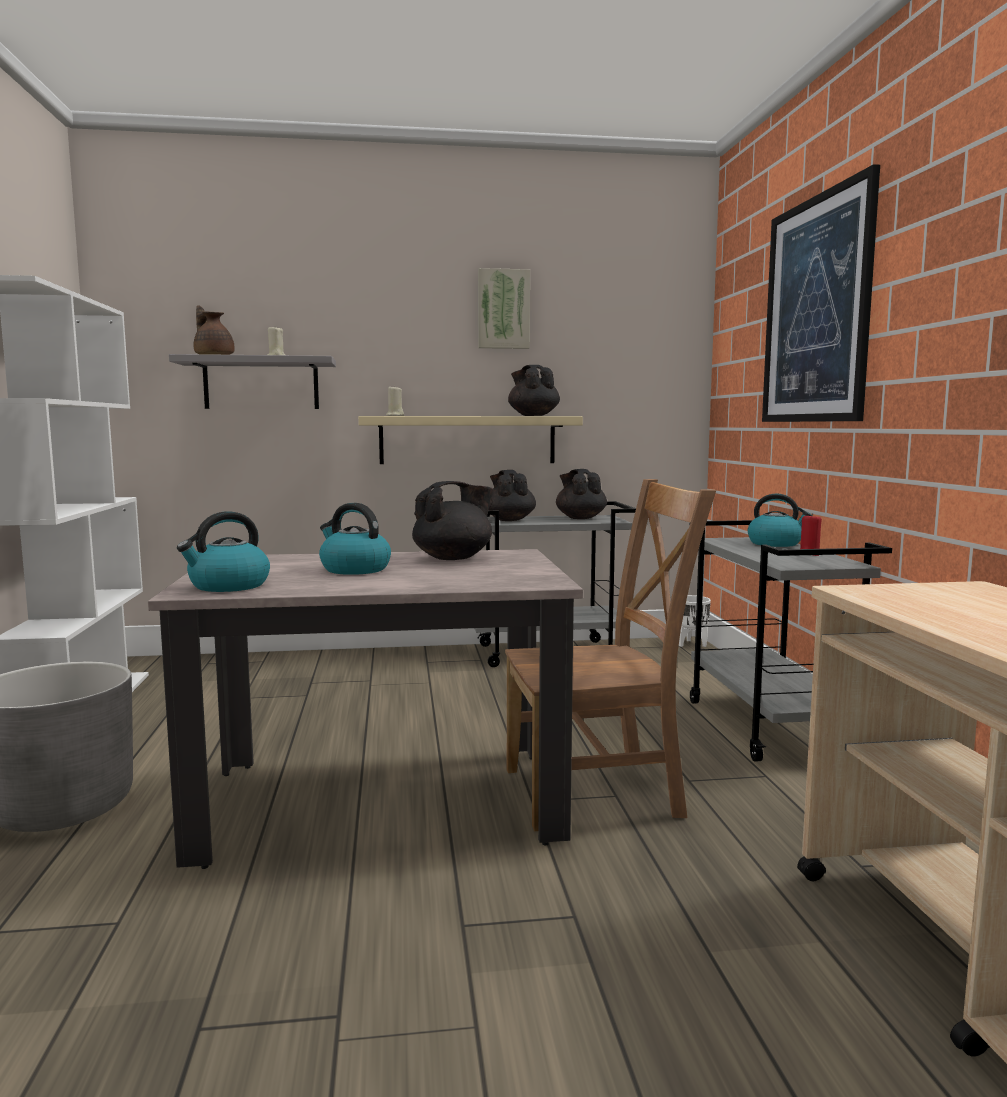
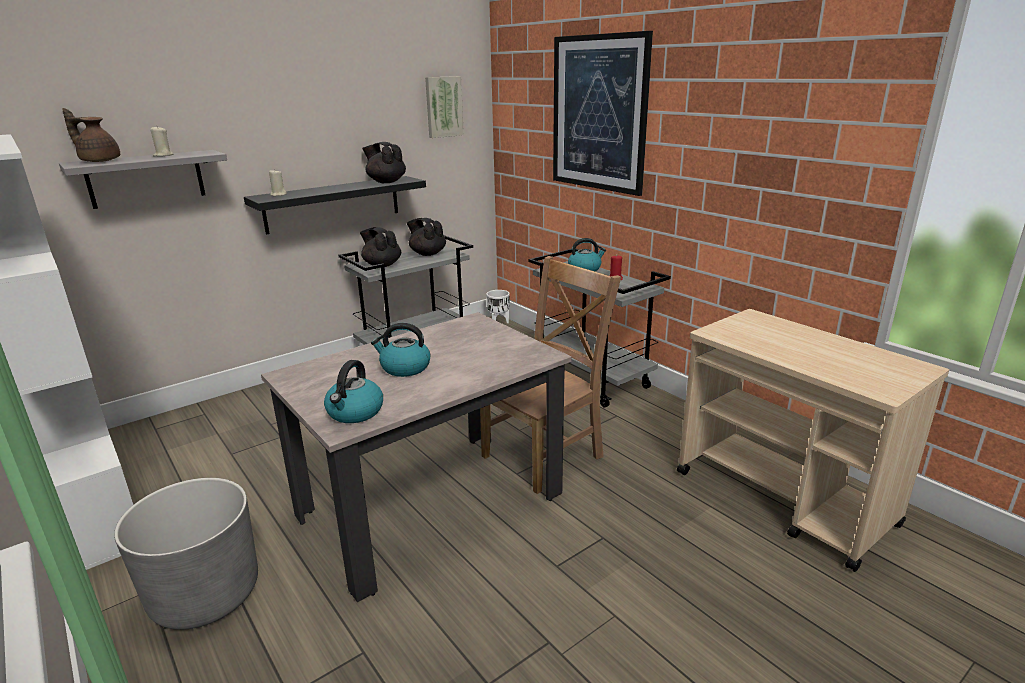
camera: 30 degrees left, 15 degrees up
(454, 558) = (446, 337): black teapot -> none
(467, 440) = (333, 204): beige shelf -> black shelf
(503, 309) = (347, 94): picture -> picture (443, 107)

